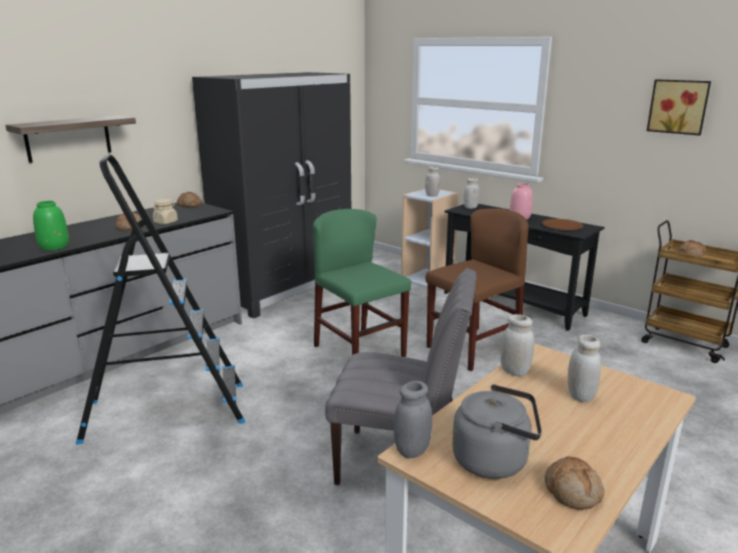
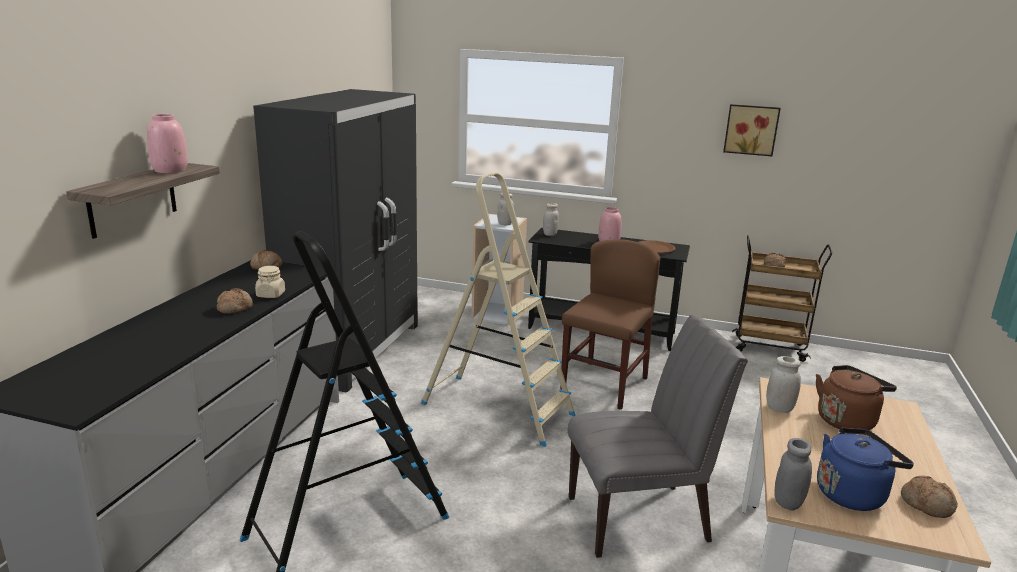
camera: 25 degrees left, 0 degrees up
(54, 247) = (171, 350): green vase -> none
(96, 118) = (169, 170): none -> pink vase
(359, 351) = (498, 409): green chair -> beige step ladder
(494, 460) = (853, 494): grey kettle -> blue kettle
(580, 395) = (847, 420): white jar -> brown kettle

